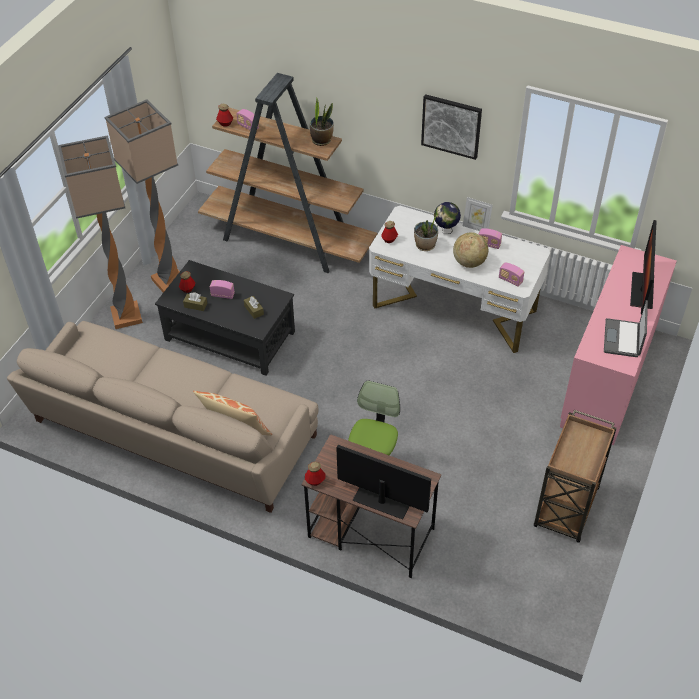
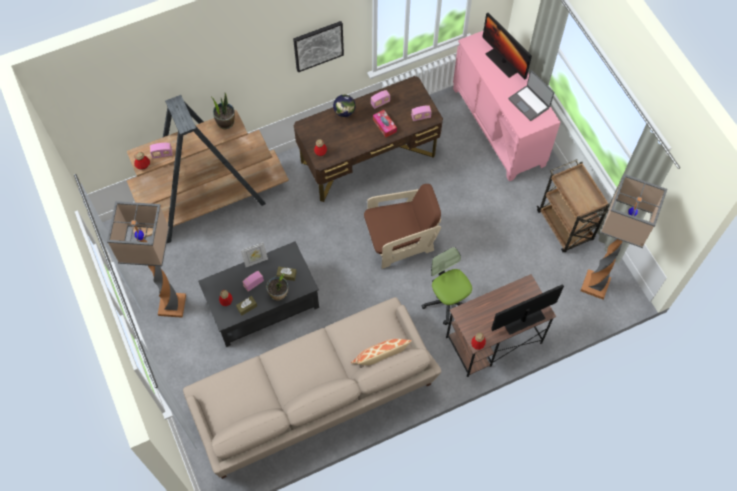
camera: 50 degrees left, 15 degrees up
(126, 317) = (179, 357): floor lamp -> floor lamp (595, 286)
(397, 387) = (400, 240): none -> brown armchair
(425, 245) = (346, 137): potted plant -> potted plant (278, 293)
(454, 309) = (368, 159): white desk -> brown desk
(469, 262) = (384, 125): globe -> tissue box
(476, 228) = (359, 97): picture frame -> picture frame (256, 261)

